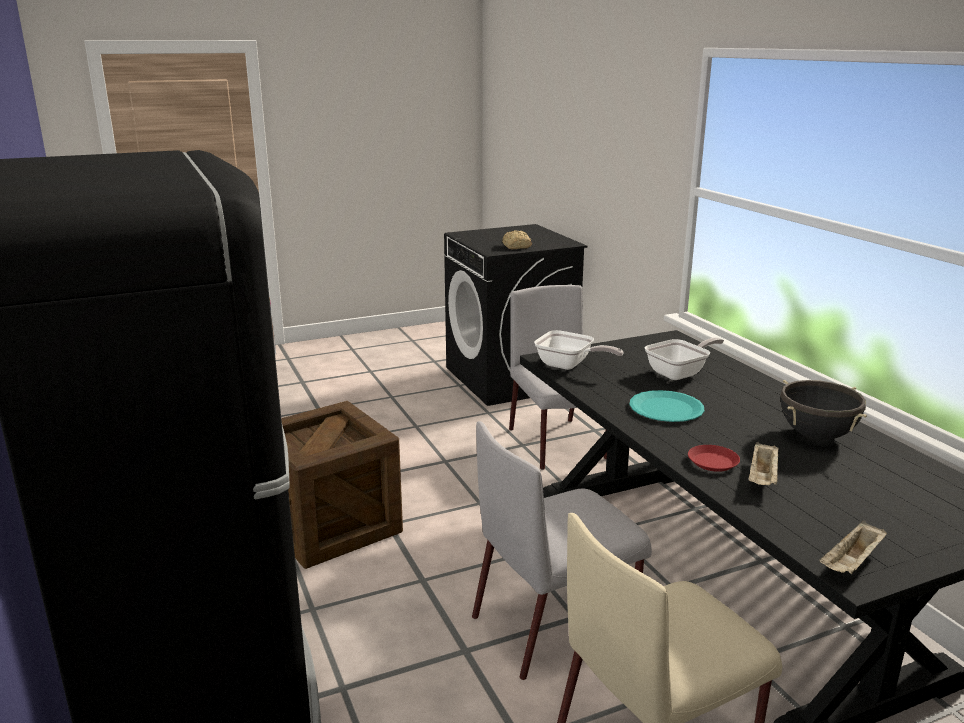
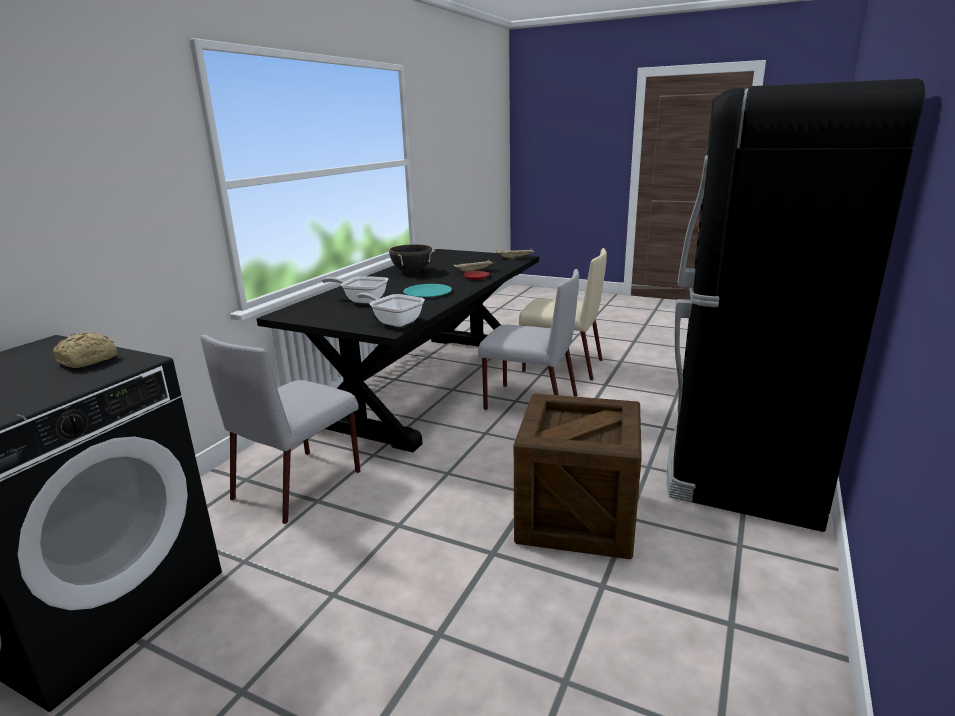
camera: 130 degrees left, 0 degrees up
(569, 365) = (394, 321): frying pan -> frying pan turned 45 degrees counterclockwise

